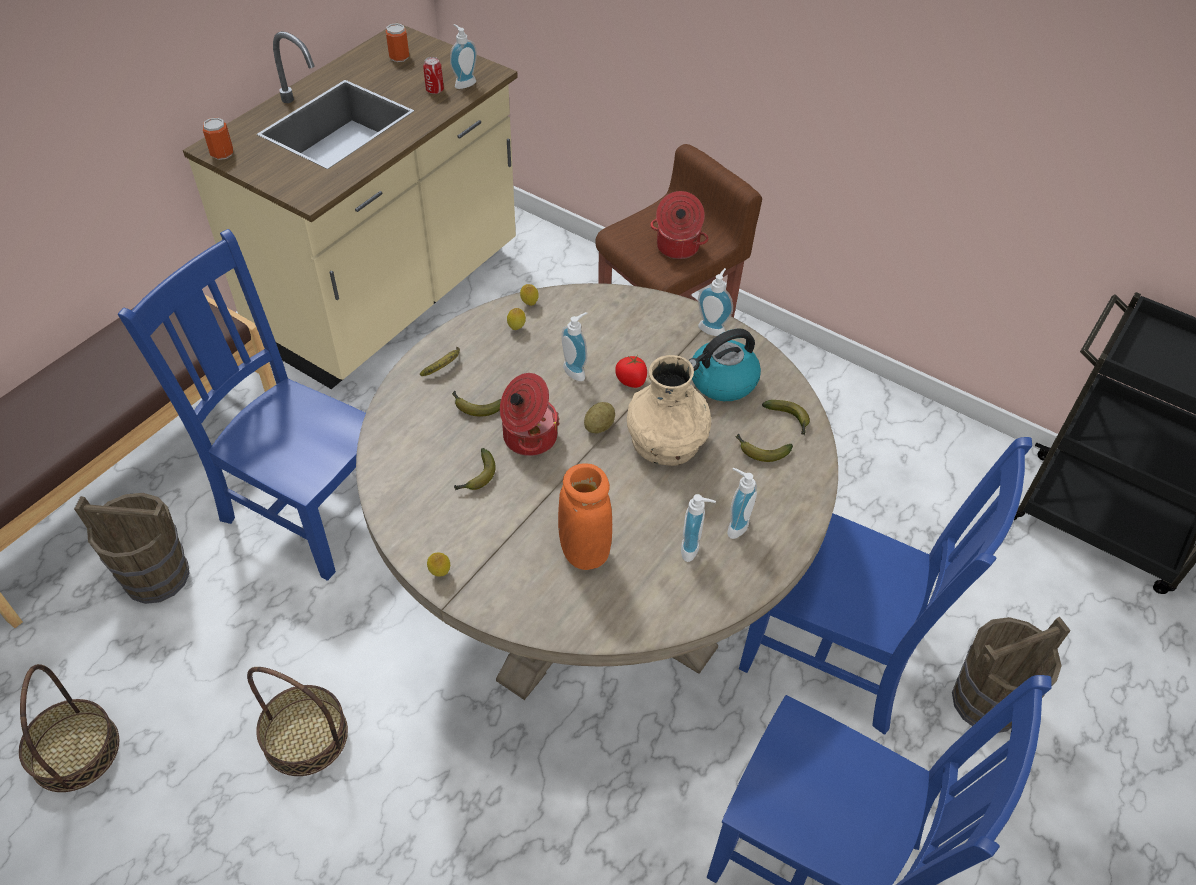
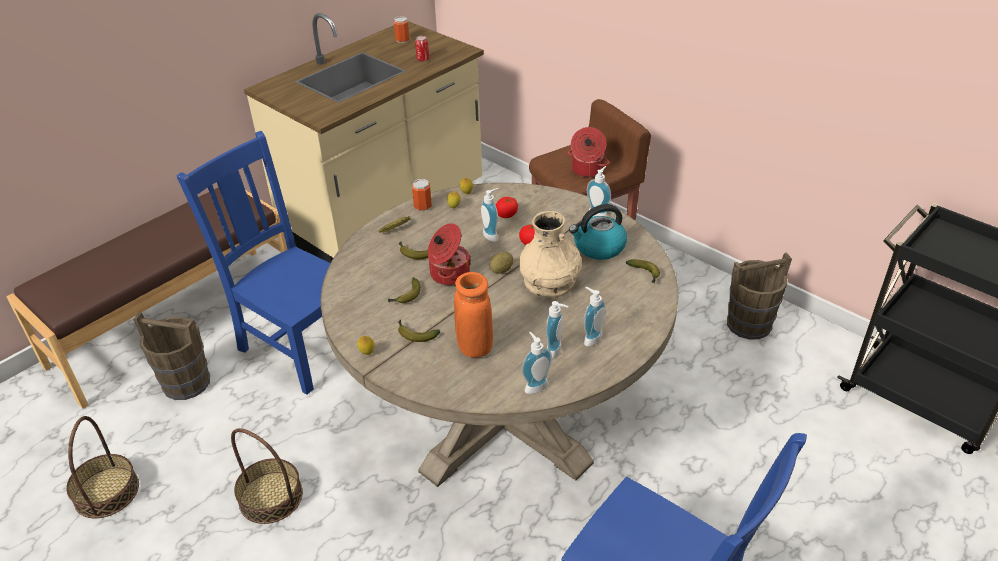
camera: 10 degrees right, 10 degrees down
(222, 153) = (269, 92): can -> can (423, 206)
(464, 83) = (444, 55): soap dispenser -> soap dispenser (534, 385)
(590, 336) = (506, 215): none -> tomato
(760, 451) = (619, 292): banana -> banana (415, 334)
(837, 654) = (689, 476): blue chair -> none
(987, 701) = (808, 520): brown bucket -> brown bucket (749, 324)

